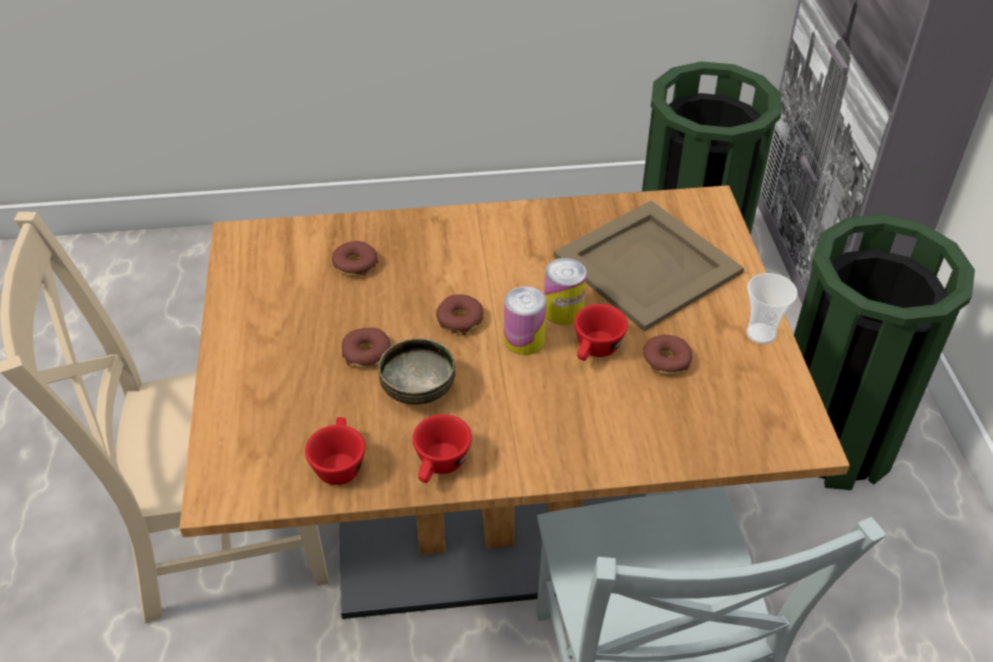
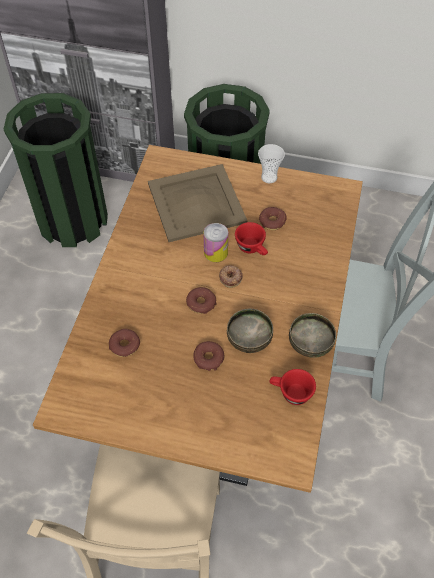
camera: 70 degrees left, 10 degrees up
(440, 466) = (309, 344): red cup -> bowl
(524, 340) = (230, 277): can -> donut

